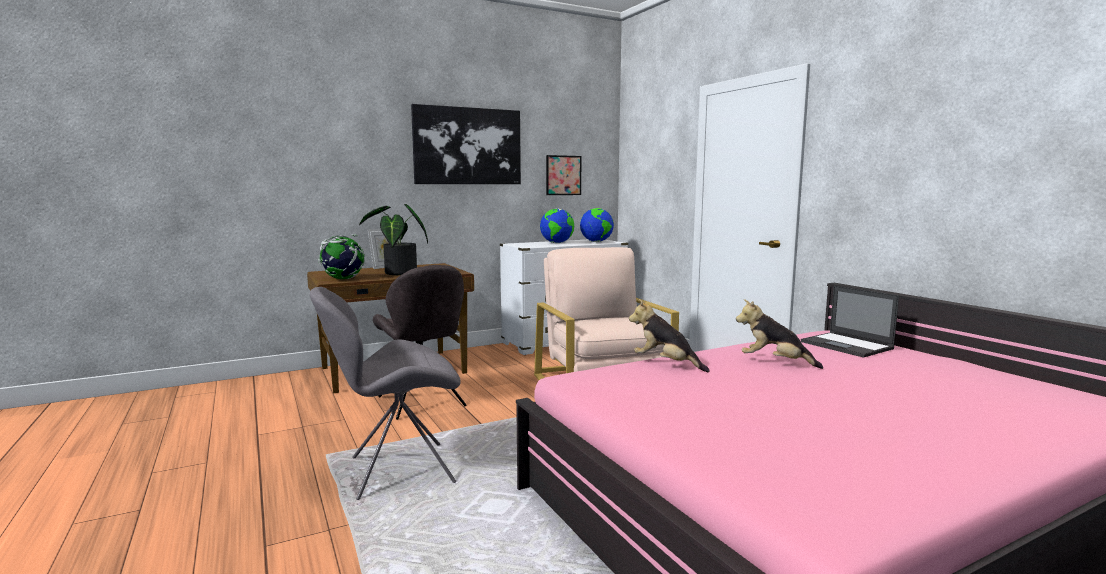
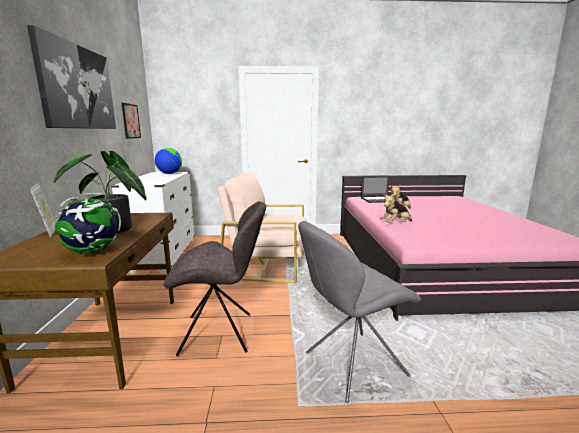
camera: 65 degrees left, 5 degrees up
(396, 471) = (351, 365): grey chair -> grey chair turned 60 degrees clockwise
(557, 243) = (152, 178): globe -> none

